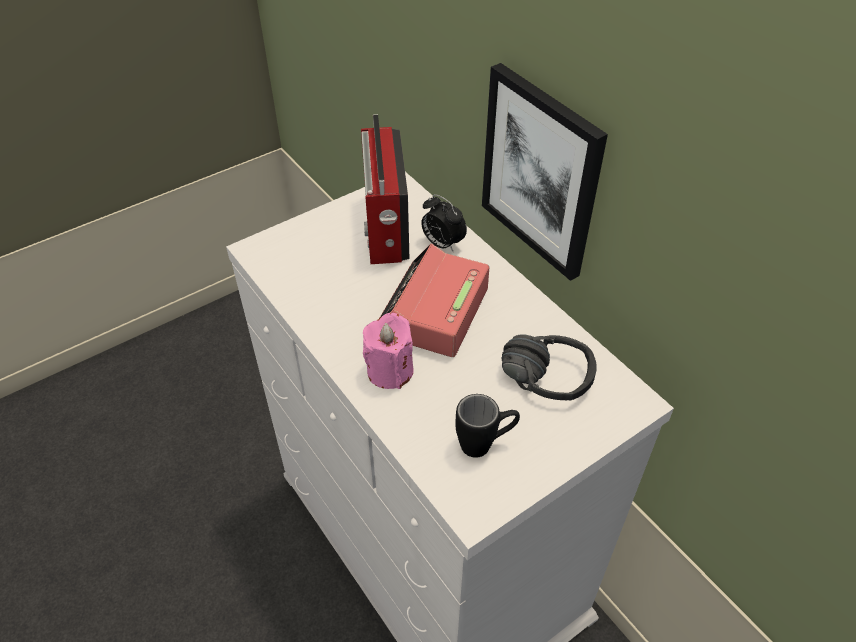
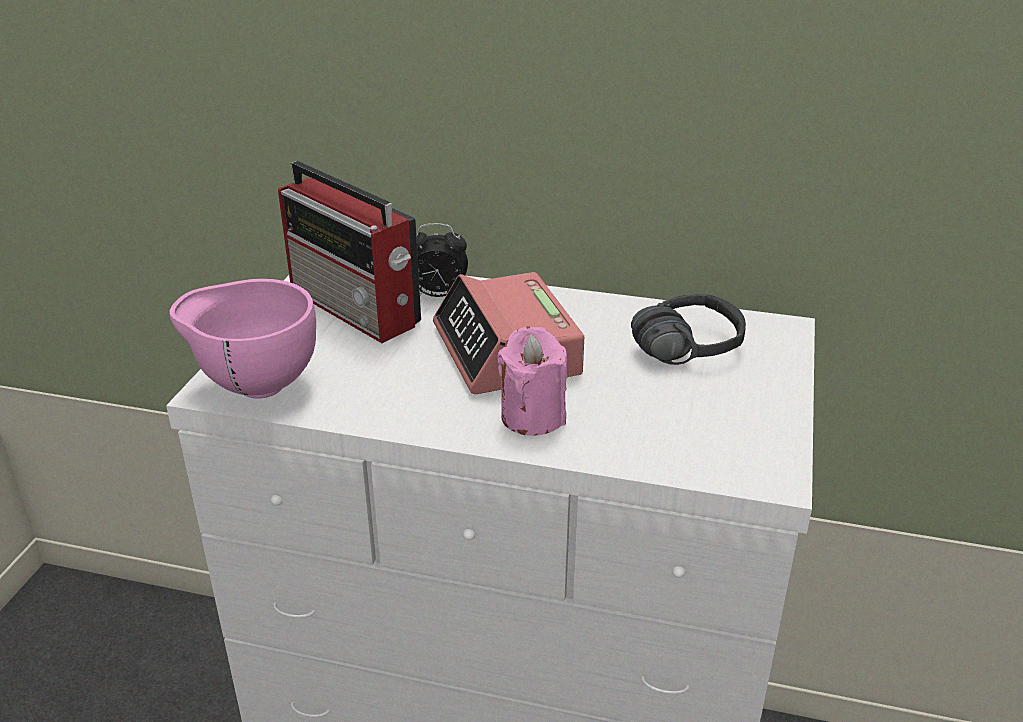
camera: 40 degrees left, 15 degrees down
(276, 258) = (255, 386): none -> pink bowl
(485, 444) = (708, 423): black mug -> none
(541, 172) = (546, 142): picture -> none

